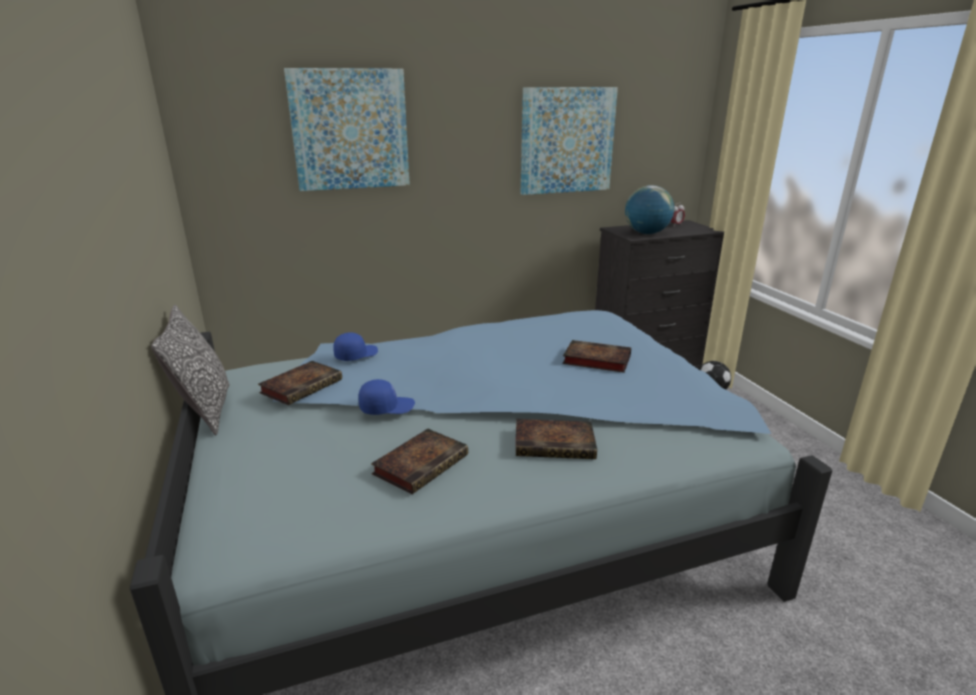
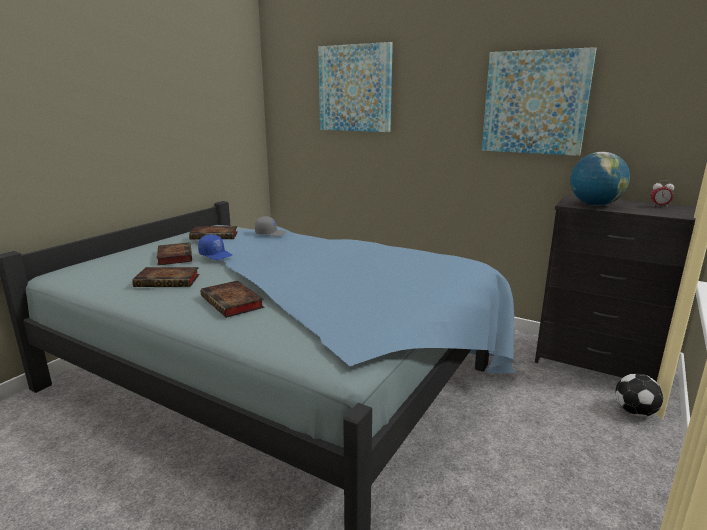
camera: 50 degrees right, 5 degrees down
(206, 410) = (175, 234): pillow -> none
(356, 354) = (270, 233): blue cap -> grey cap
(595, 360) = (373, 280): book -> book (174, 256)

